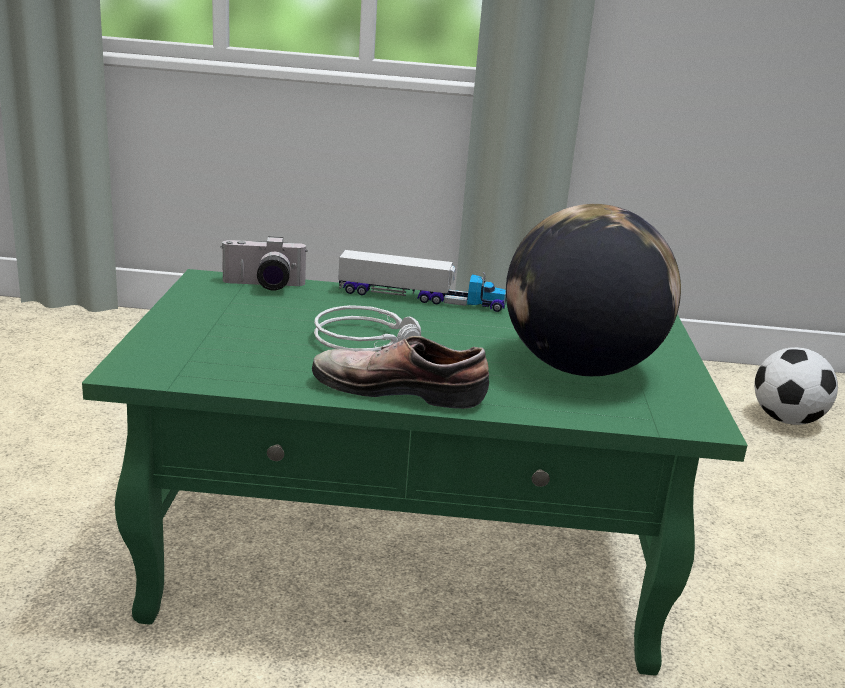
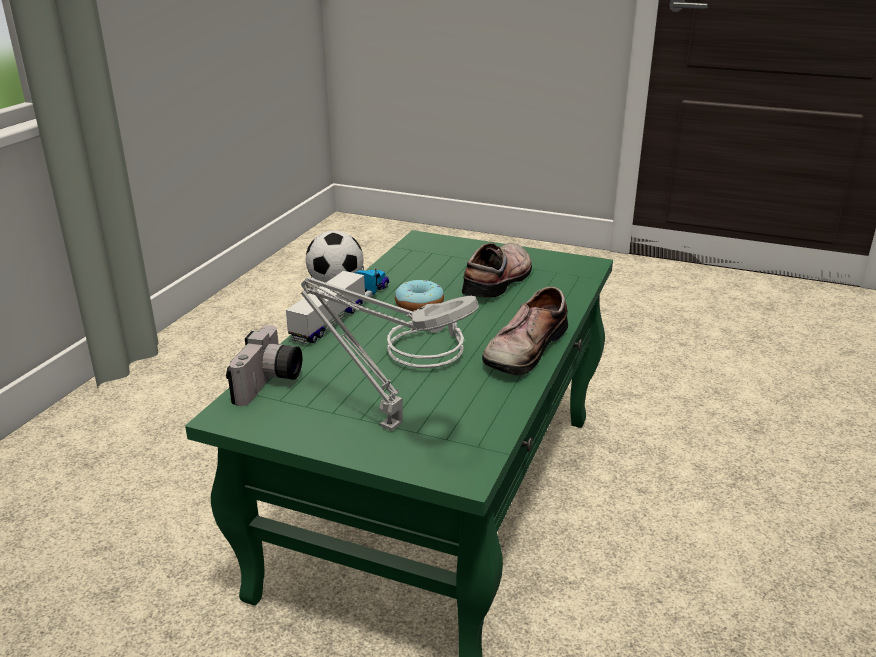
camera: 70 degrees left, 5 degrees up
(208, 333) = (386, 424): none -> grey table lamp
(468, 330) = (419, 305): none -> donut
(579, 368) = (500, 280): globe -> shoe

